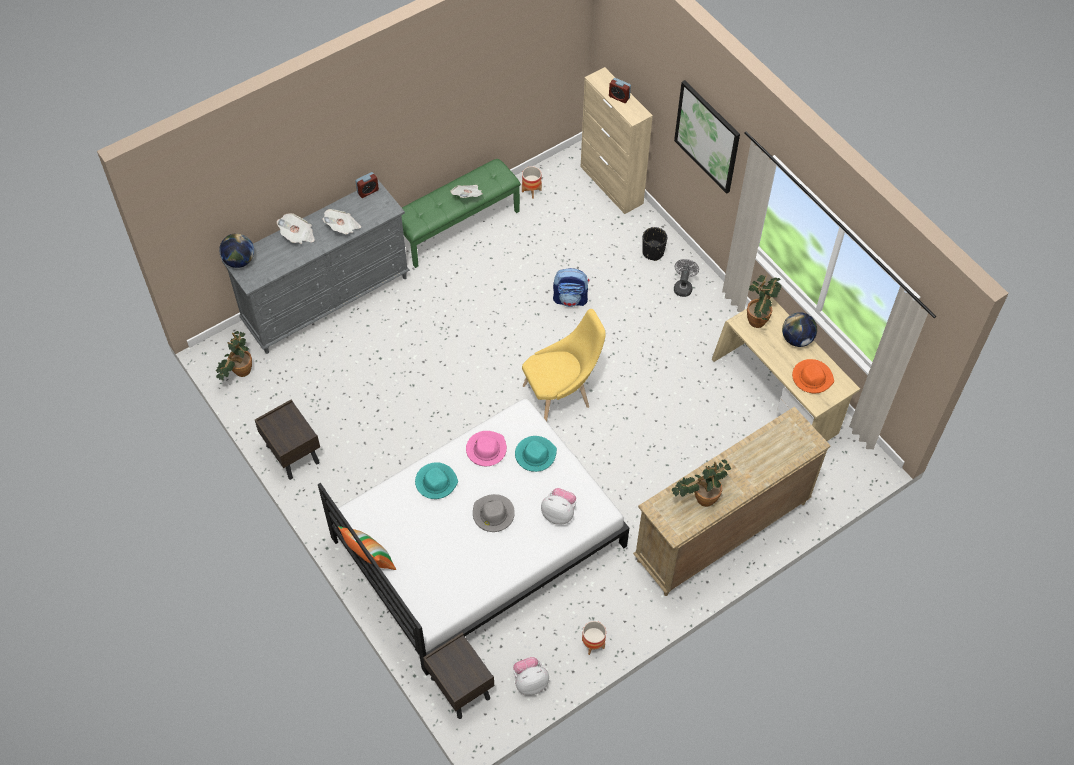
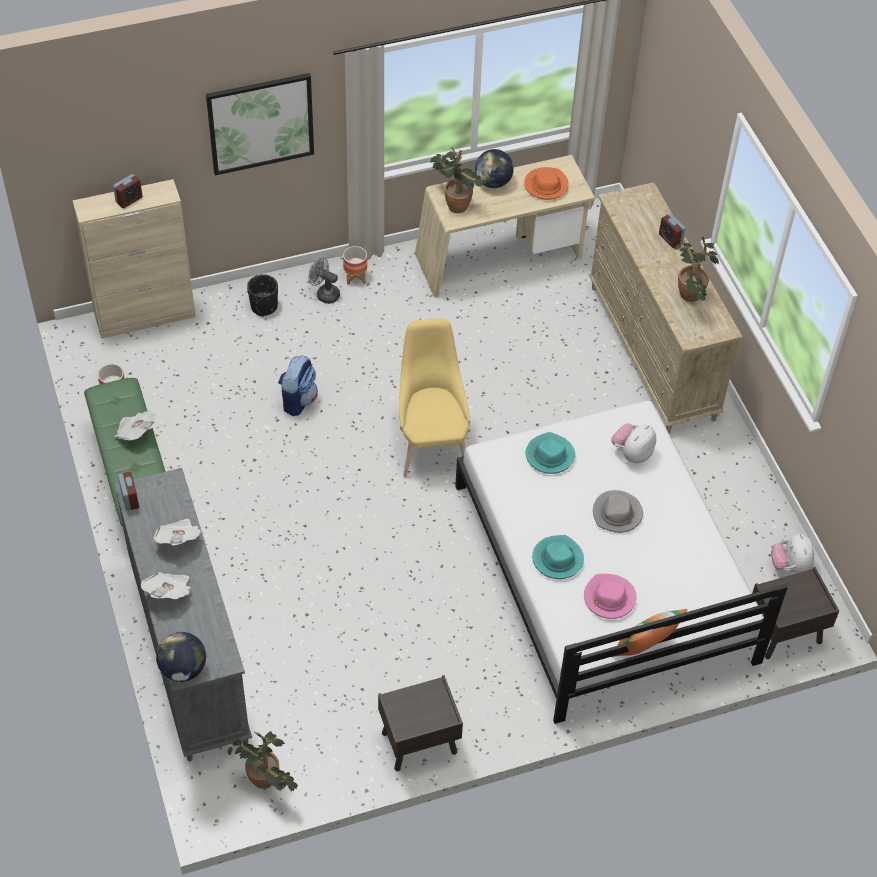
camera: 75 degrees left, 5 degrees down
(486, 449) = (527, 500): pink hat -> pink hat (609, 598)
(593, 644) = (757, 498): planter -> planter (355, 277)
(765, 471) = (670, 239): none -> alarm clock

